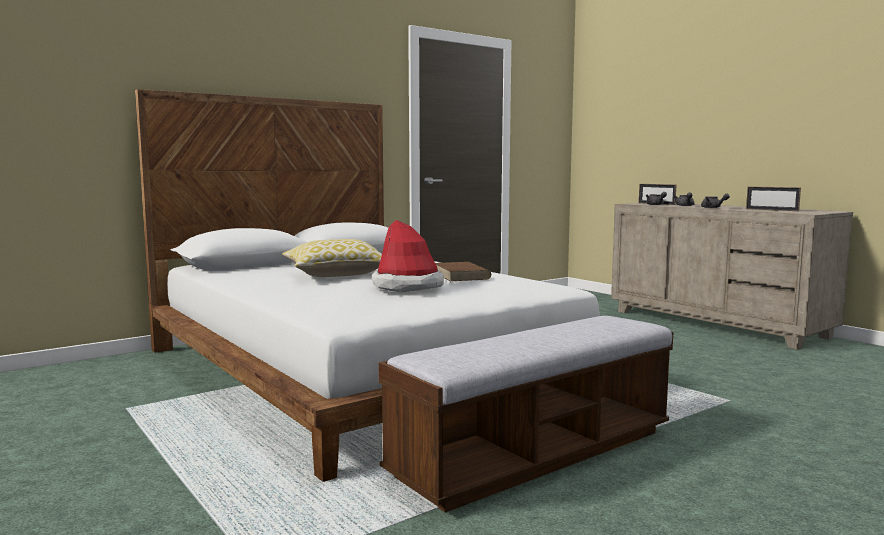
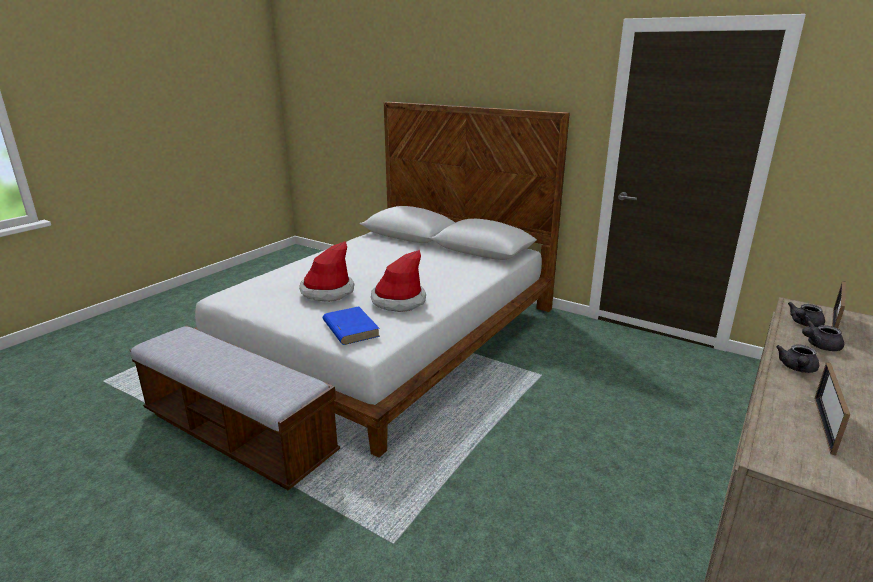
camera: 70 degrees right, 15 degrees up
(337, 274) = (377, 264): pillow -> none
(461, 275) = (398, 301): brown book -> hat
(518, 287) = (350, 328): none -> blue book

